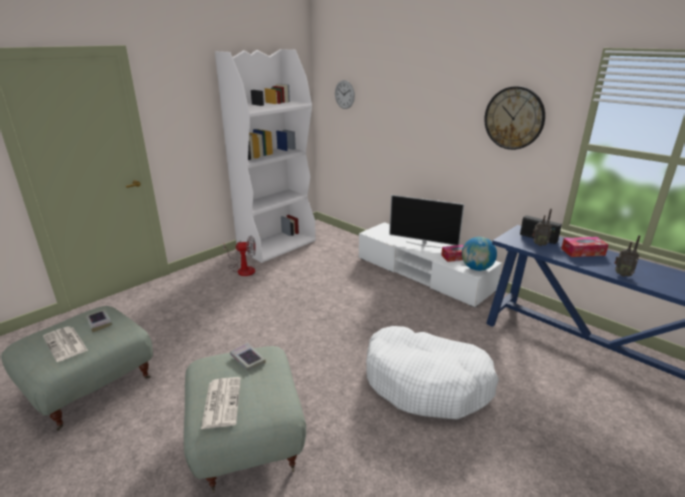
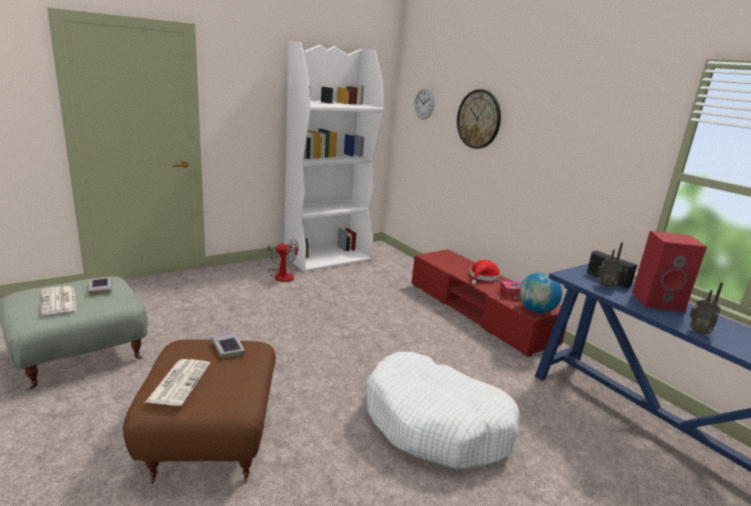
camera: 10 degrees right, 5 degrees down
(245, 439) = (210, 438): grey ottoman -> brown ottoman
(423, 244) = (483, 277): television -> red hat
(423, 274) = (479, 312): white tv stand -> red tv stand
(514, 118) = (599, 138): wall clock -> wall clock (479, 119)
(583, 252) = (658, 301): tissue box -> red speaker

